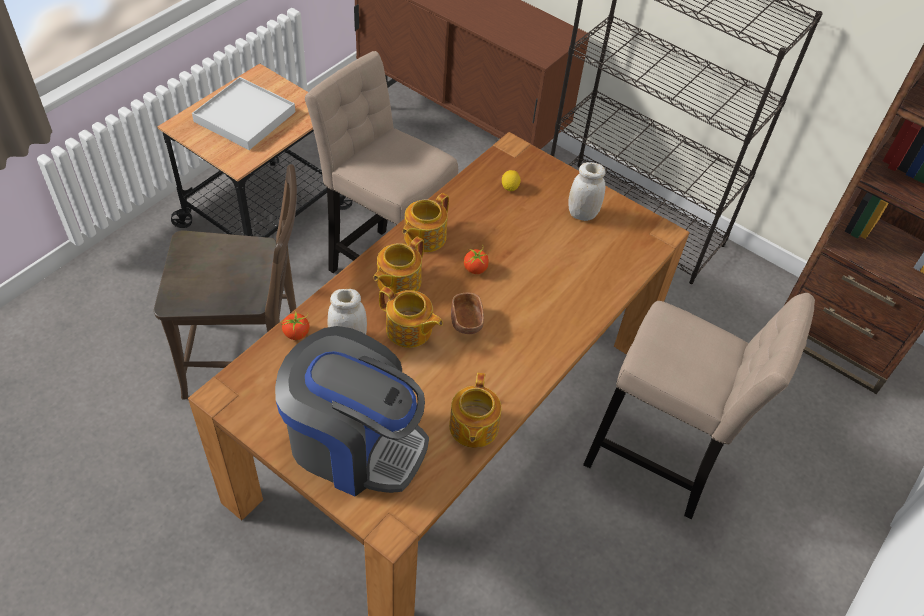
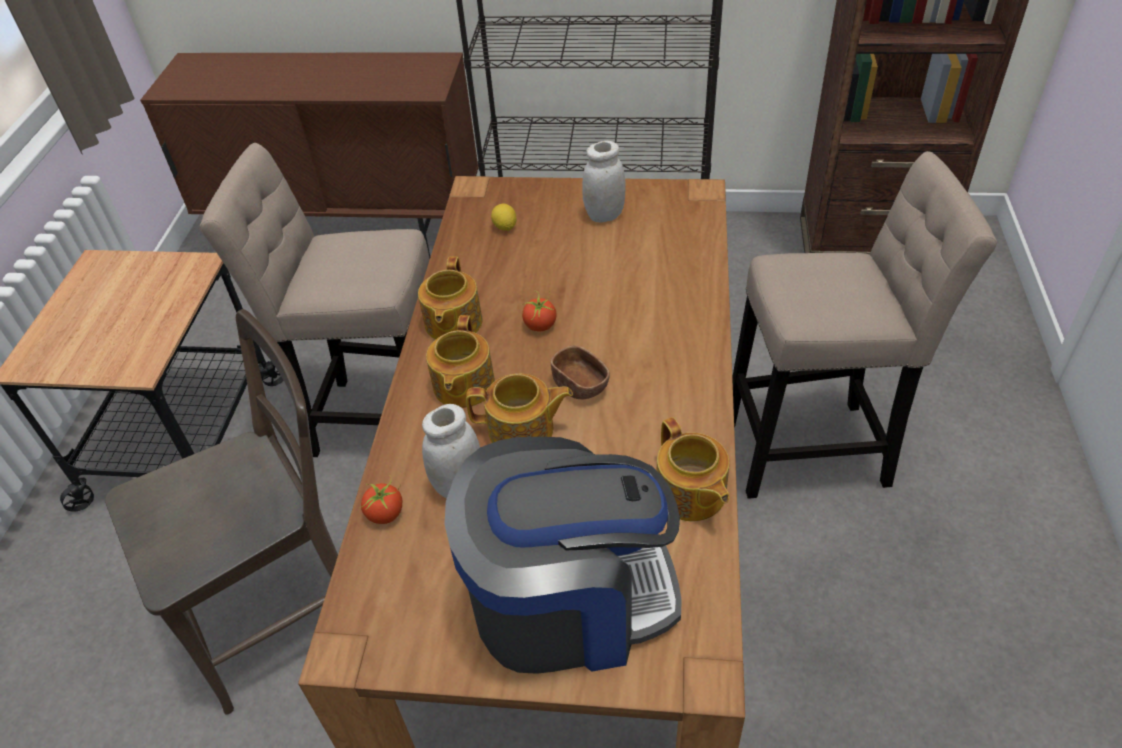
camera: 25 degrees left, 5 degrees down
(244, 117) = (108, 314): white tray -> none

